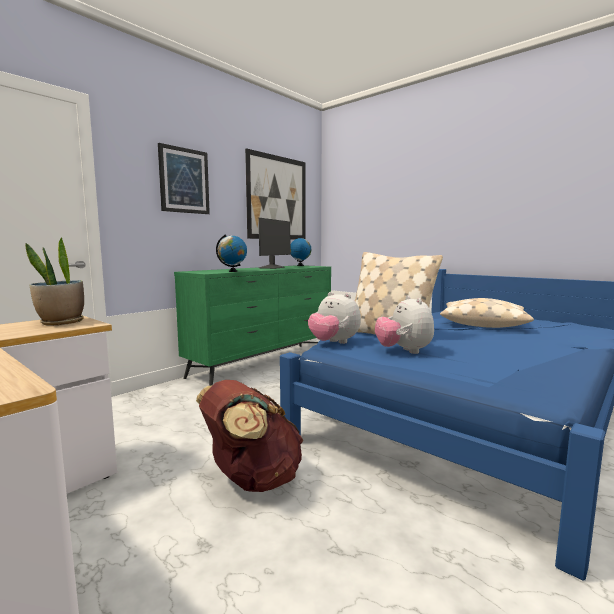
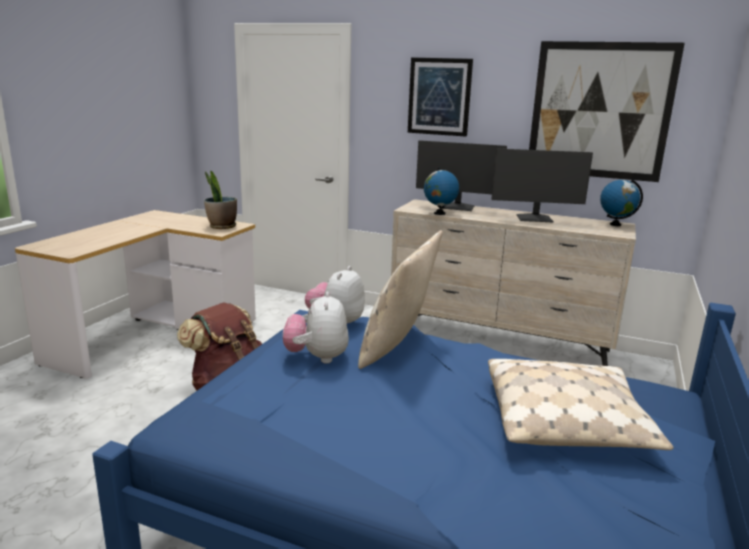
camera: 70 degrees right, 10 degrees up
(220, 270) = (457, 207): none -> monitor
(264, 364) = (499, 342): green dresser -> beige dresser
(403, 351) = (317, 357): plush toy -> plush toy turned 60 degrees counterclockwise

